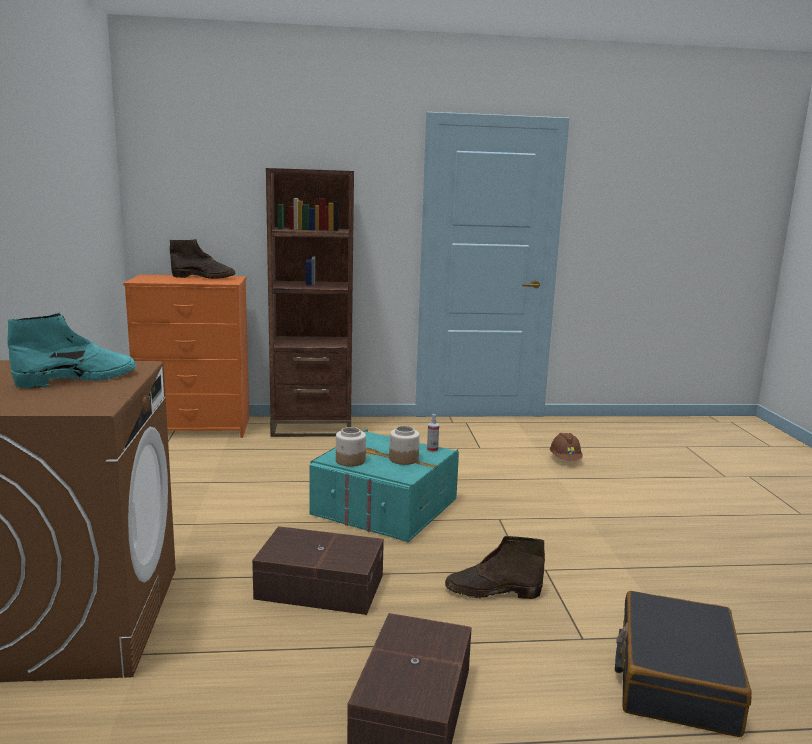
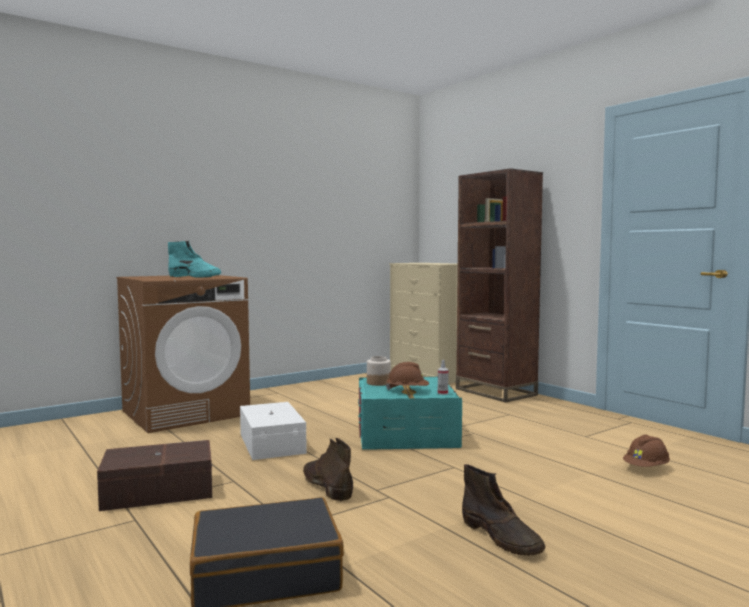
camera: 60 degrees right, 10 degrees down
(196, 428) = (430, 375): orange dresser -> beige dresser
(204, 277) = (444, 263): brown boot -> brown boot (501, 537)
(319, 586) = (273, 443): brown storage box -> white storage box
(403, 459) = (407, 391): jar -> brown hard hat

